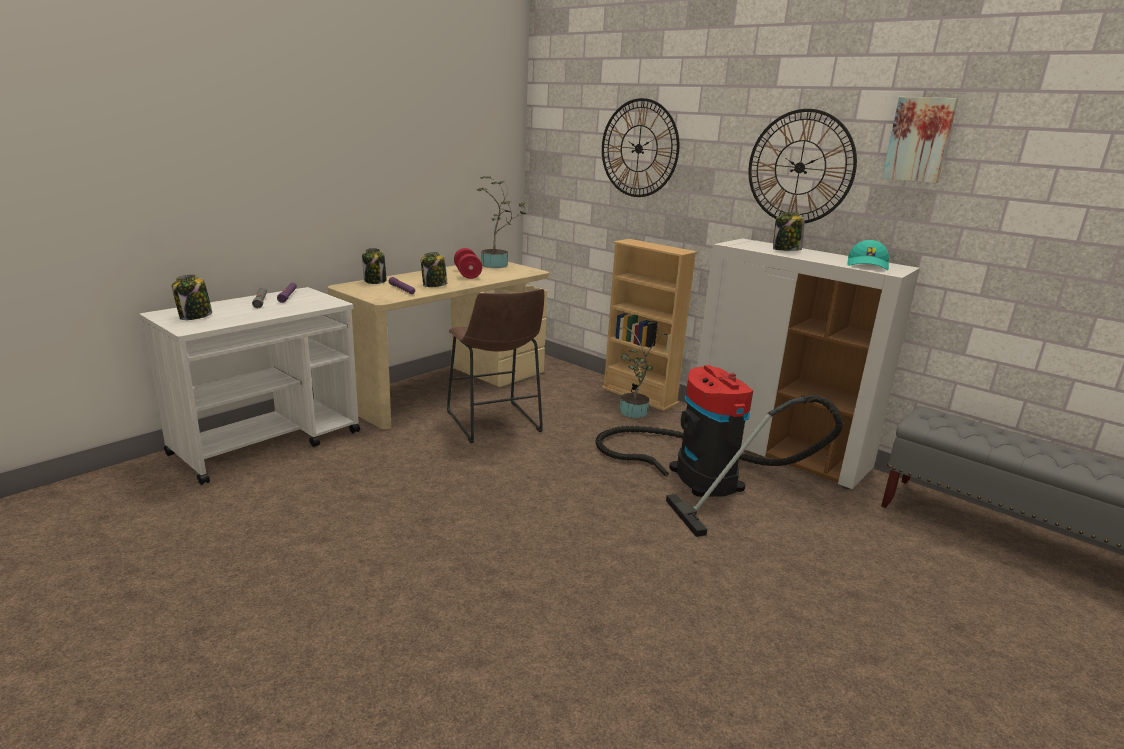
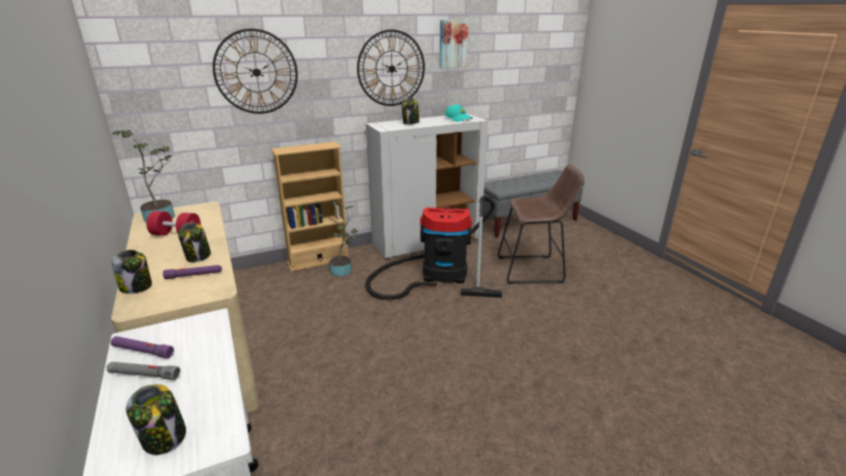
camera: 65 degrees left, 5 degrees up
(494, 424) = (306, 337): brown stool -> brown stool (534, 270)

